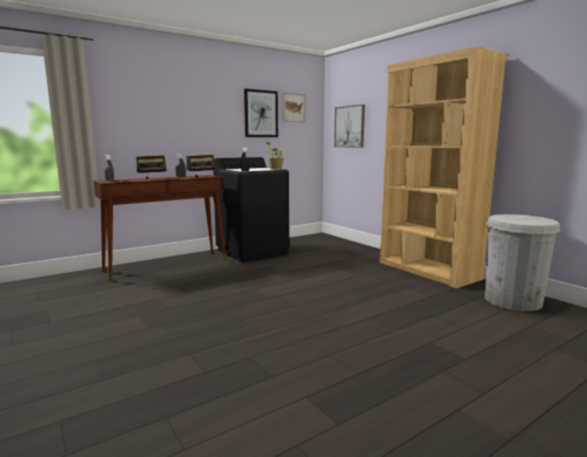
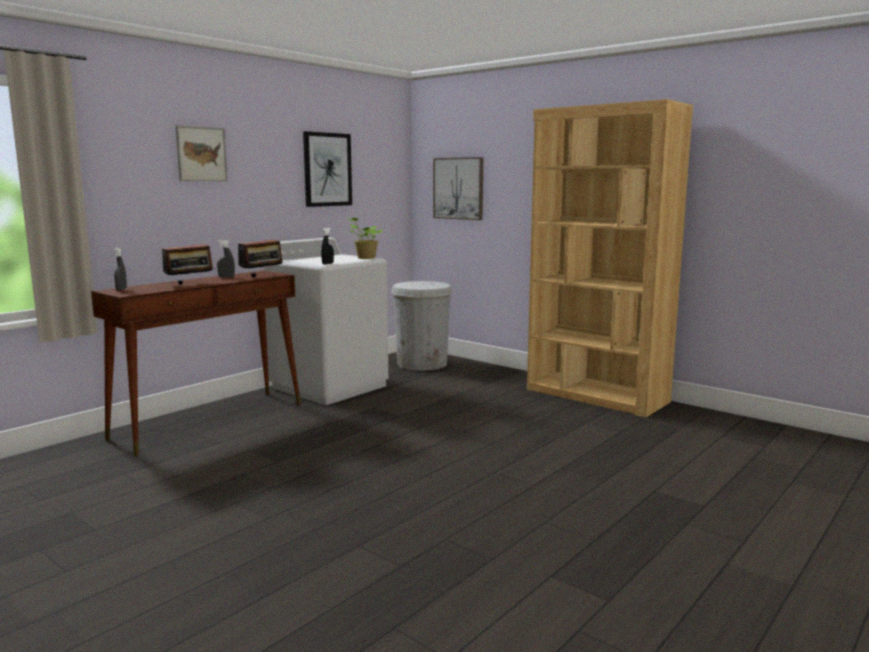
camera: 15 degrees left, 0 degrees up
(252, 251) = (330, 386): black washing machine -> white washing machine
(293, 107) = (371, 158): picture -> picture (201, 154)
(512, 300) = (719, 427): white trash can -> white trash can (422, 363)

